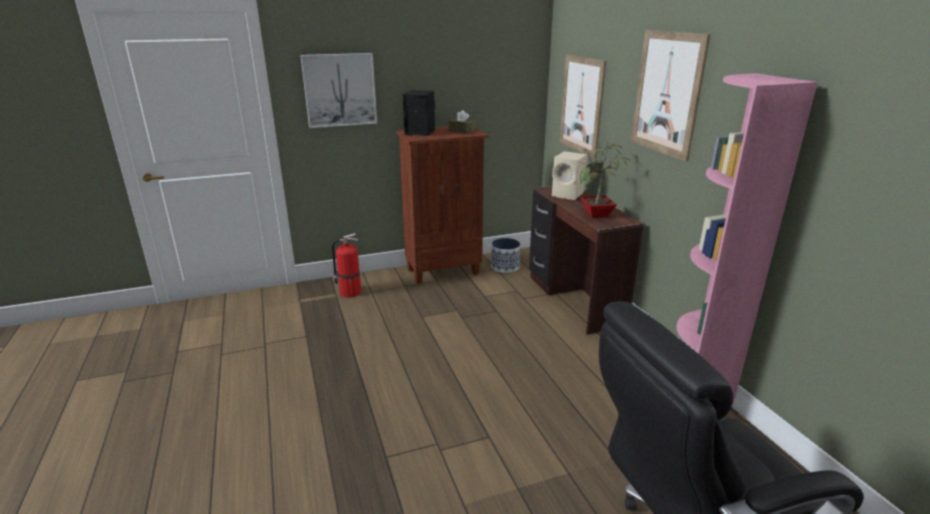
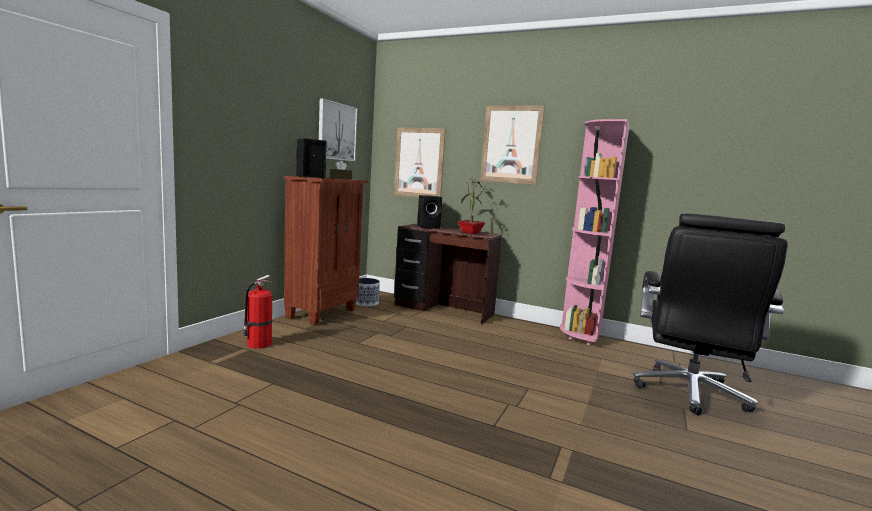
camera: 45 degrees left, 15 degrees down
(340, 90) = (238, 129): picture -> picture (336, 131)
(568, 195) = (429, 227): beige speaker -> black speaker

